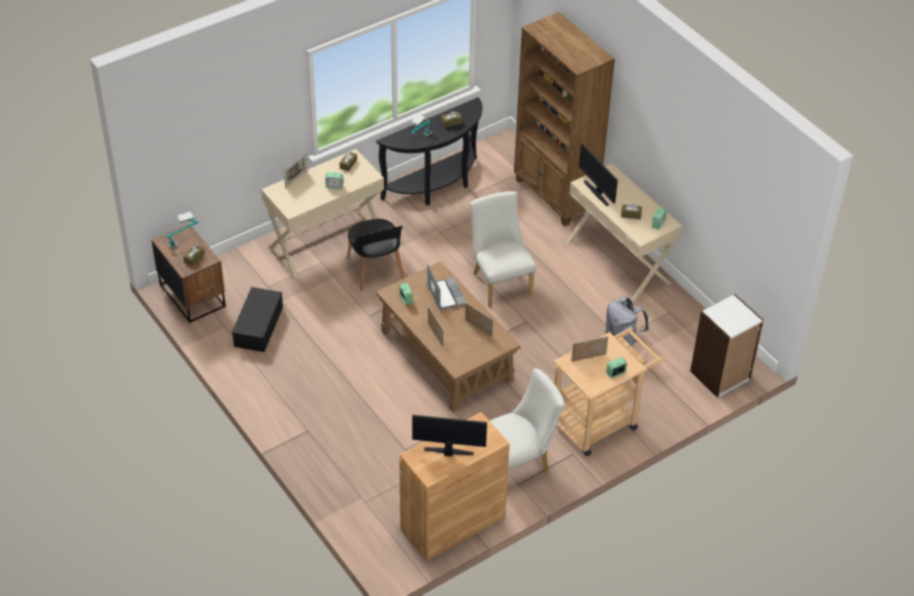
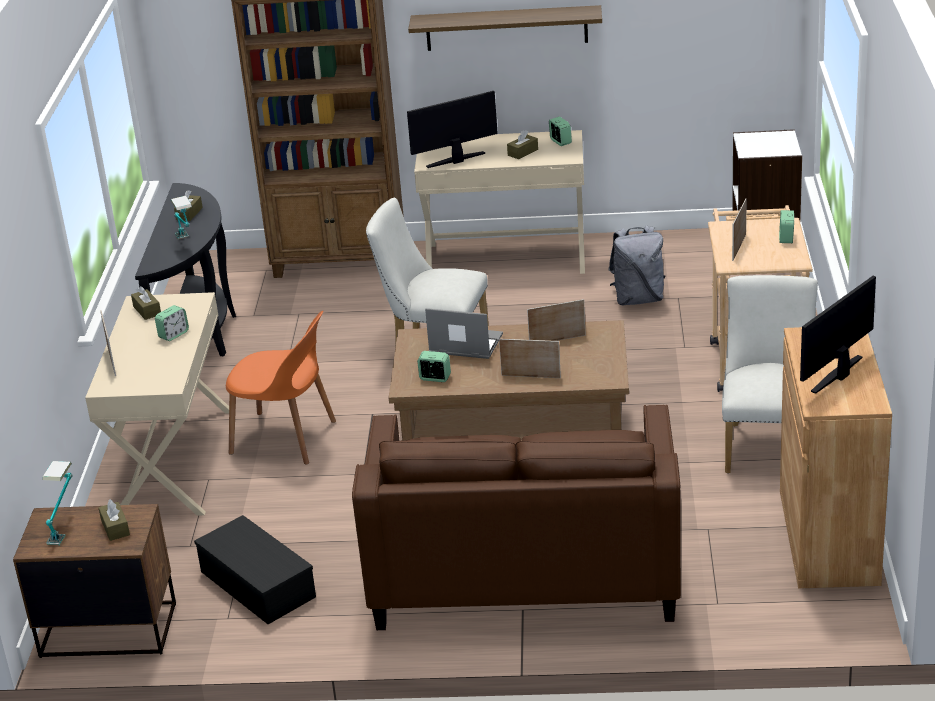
camera: 50 degrees left, 15 degrees down
(339, 415) = (524, 568): none -> brown sofa
(375, 270) = (286, 438): black chair -> orange chair
(597, 192) = (456, 161): monitor -> monitor turned 150 degrees clockwise
(663, 140) = (506, 28): none -> shelf

